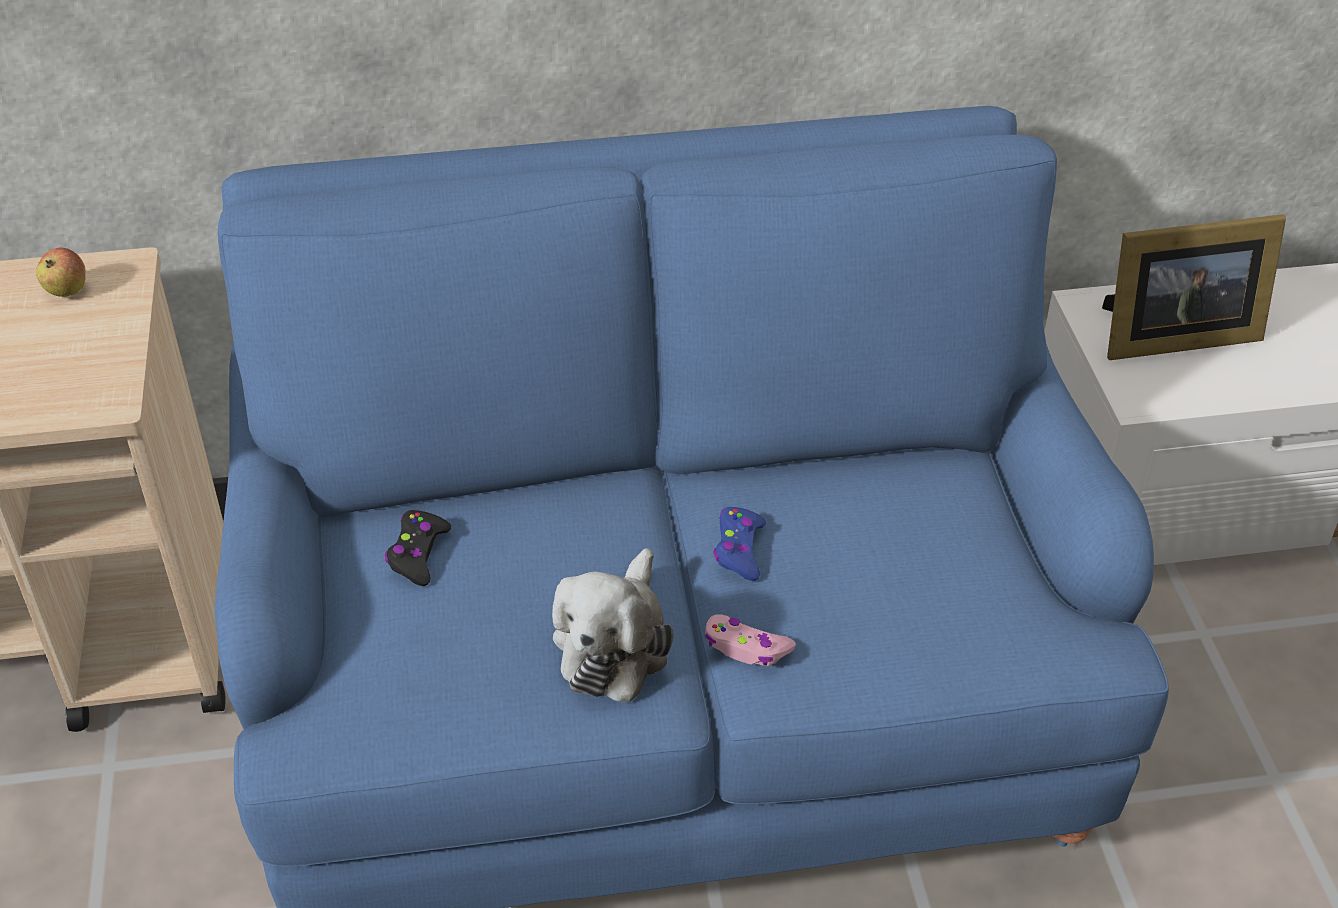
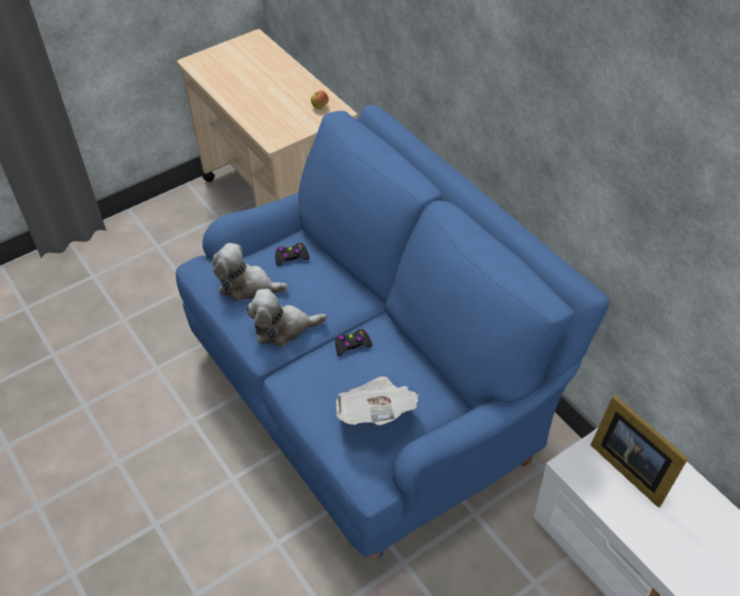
camera: 65 degrees right, 5 degrees up
(443, 662) = (247, 286): none -> plush toy
(739, 550) = (352, 345): blue game controller -> black game controller
(746, 648) = (303, 366): pink game controller -> none
(942, 574) = (376, 413): none -> newspaper

